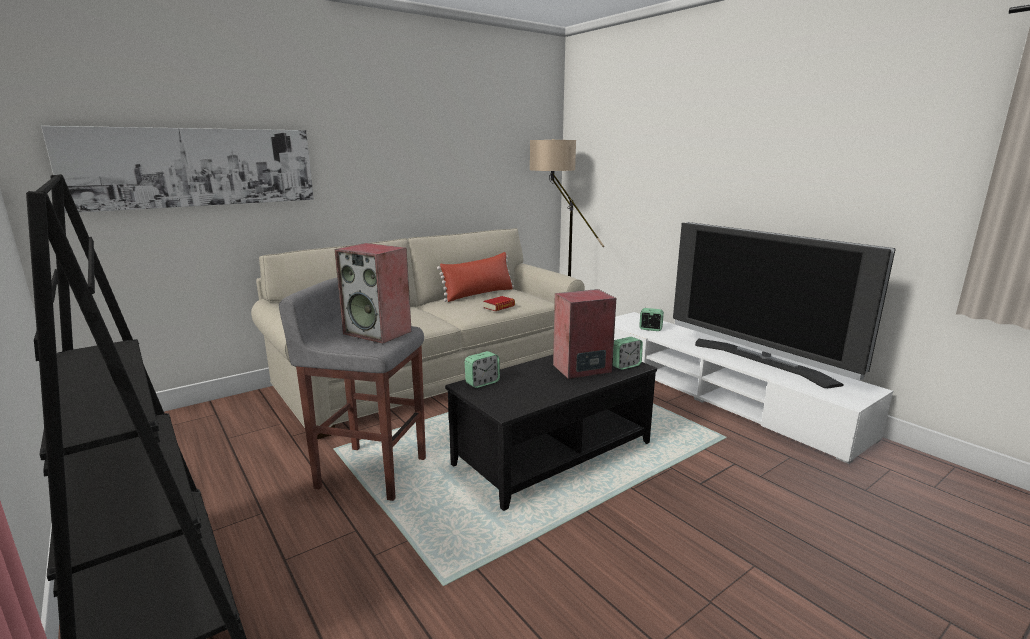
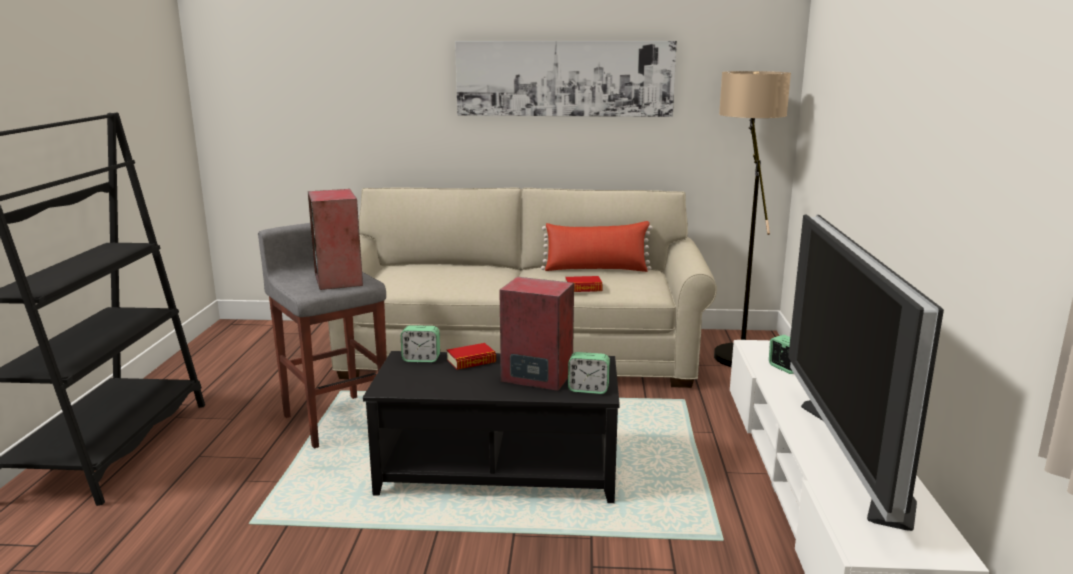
camera: 40 degrees right, 0 degrees up
(195, 167) = (326, 98): picture -> picture (564, 78)
(520, 373) = (471, 361): none -> book

